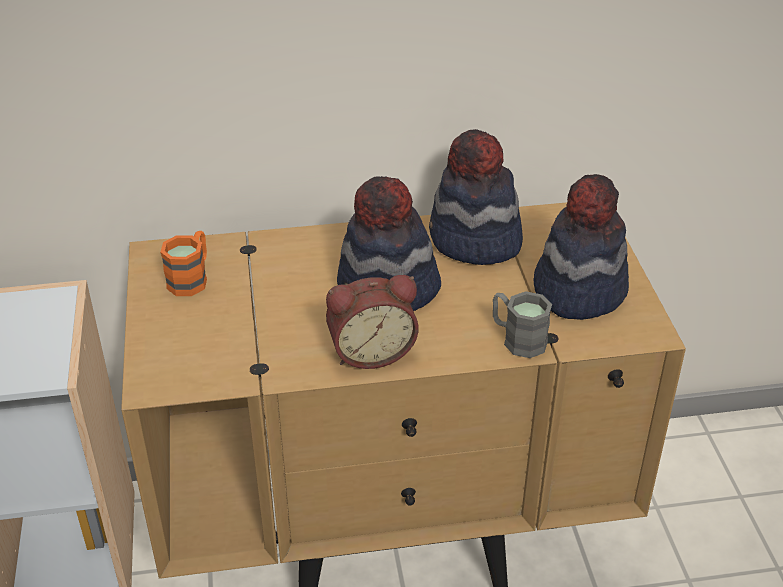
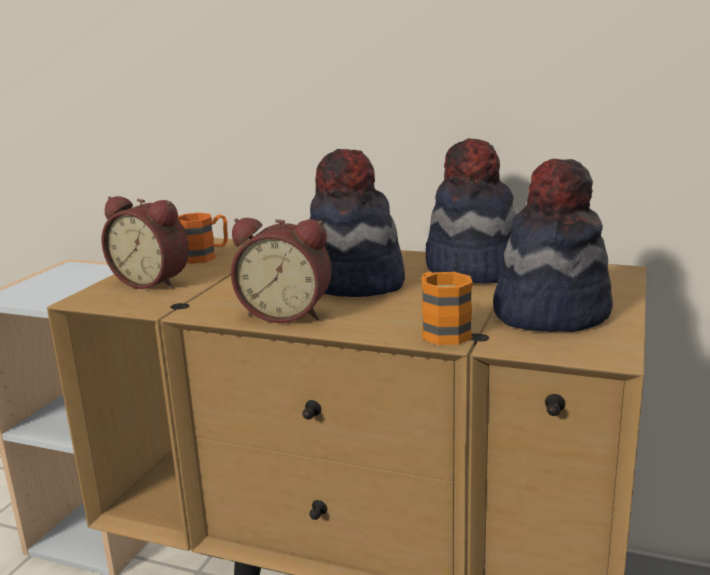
camera: 30 degrees right, 20 degrees down
(187, 337) = (154, 281): none -> alarm clock
(517, 339) = (441, 330): grey mug -> orange mug

